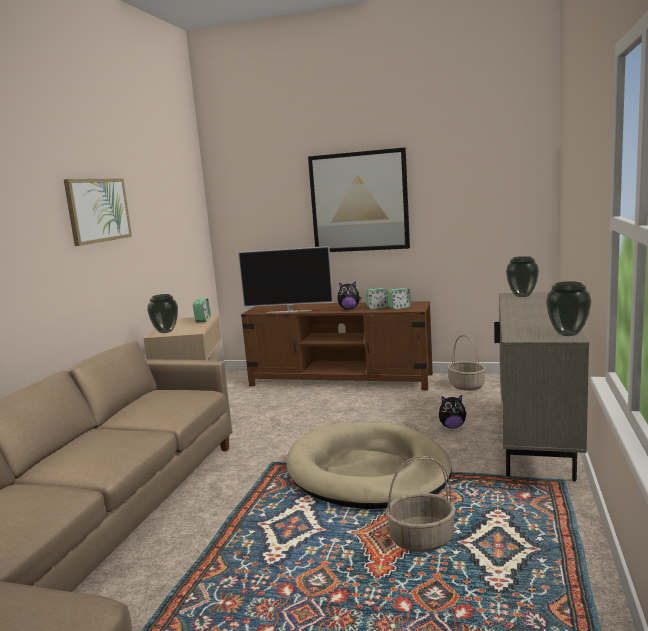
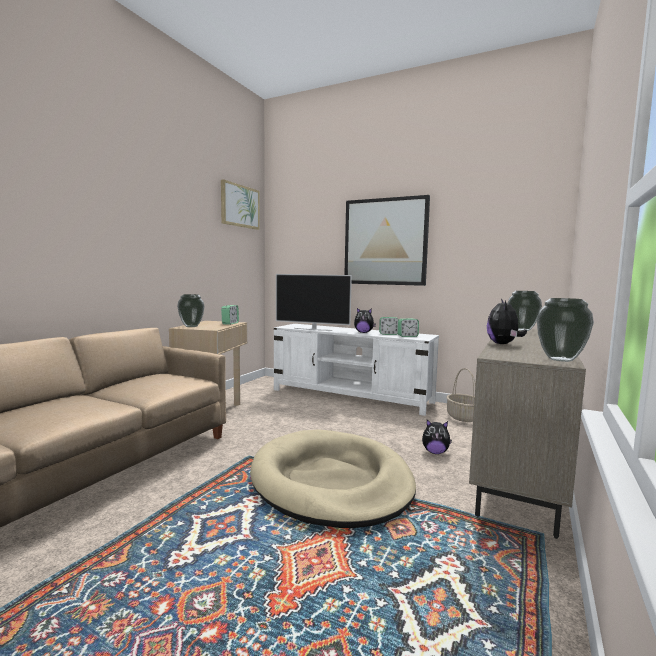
camera: 10 degrees right, 5 degrees down
(98, 210) = (146, 215): picture -> picture (240, 206)
(341, 380) = (351, 396): brown tv stand -> white tv stand
(422, 539) = (349, 574): basket -> none
(515, 320) = (503, 344): none -> plush toy

